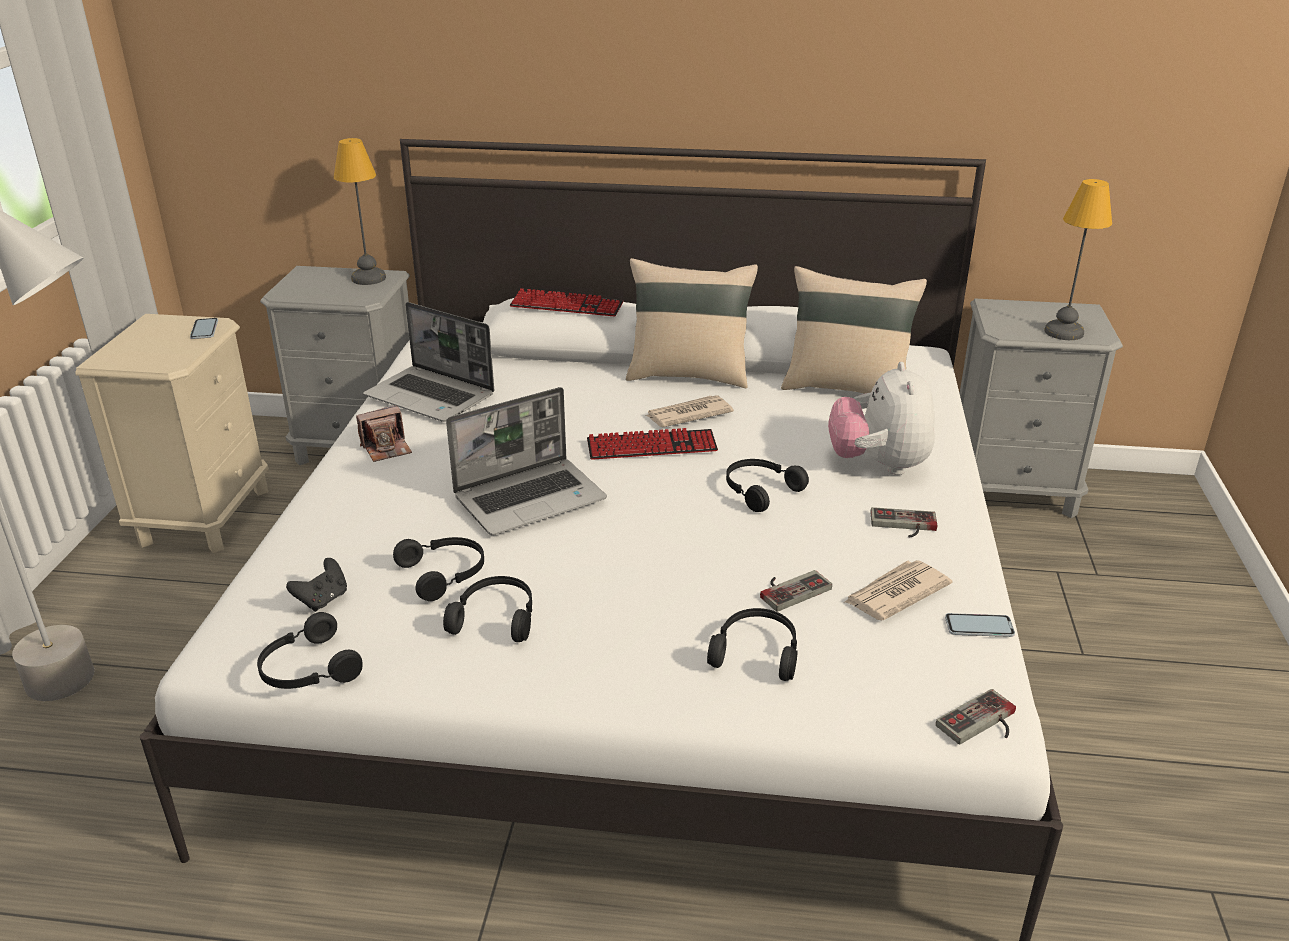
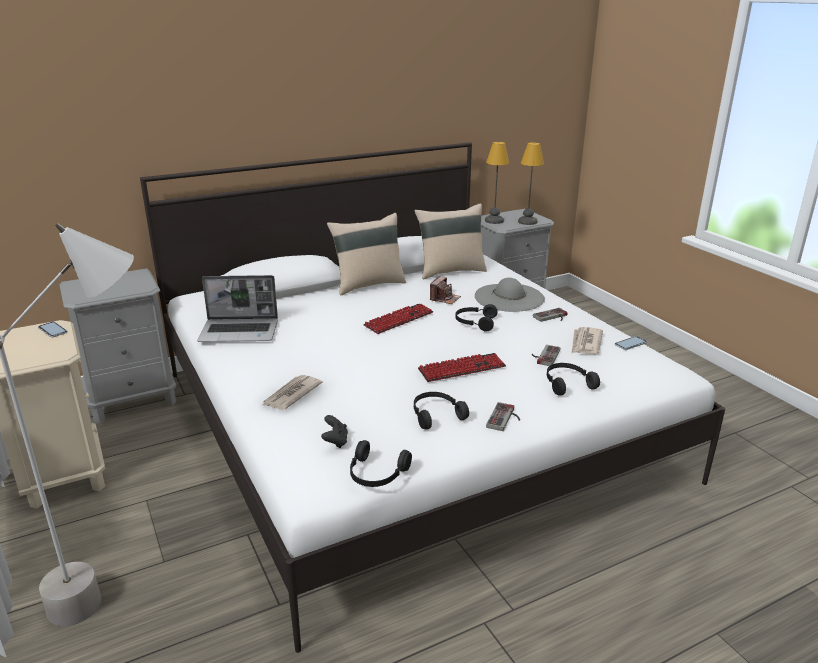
camera: 35 degrees left, 5 degrees down
(367, 278) = (127, 277): table lamp -> table lamp (493, 221)
(387, 448) = (253, 363): camera -> camera (444, 299)
(445, 574) = (383, 406): black headphones -> none
(531, 498) = (374, 359): laptop -> none
(566, 306) = (282, 262): keyboard -> keyboard (462, 369)
(687, 414) = (394, 302): newspaper -> newspaper (291, 395)
(879, 465) = (509, 297): plush toy -> grey hat
(983, 724) = (679, 376): game controller -> game controller (505, 419)

